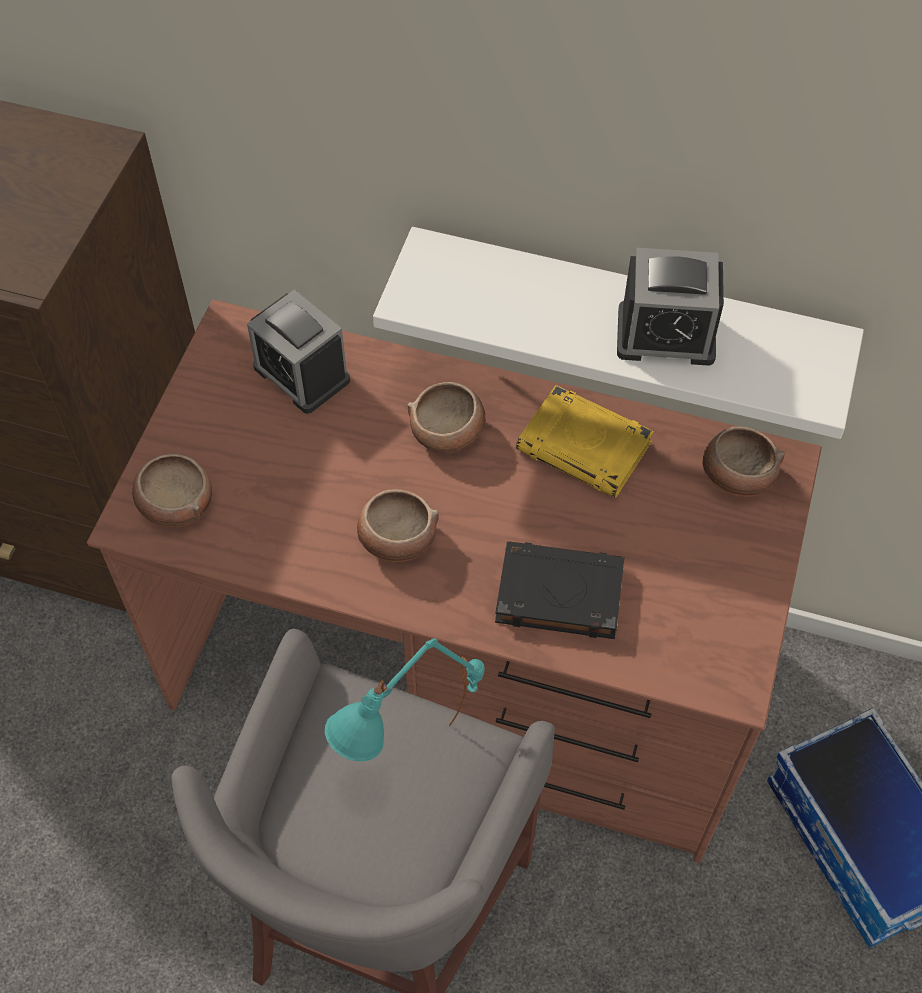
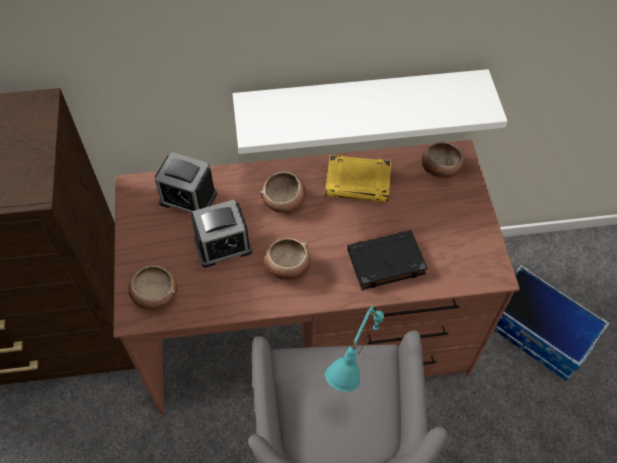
camera: 25 degrees left, 0 degrees up
(666, 335) = (396, 104): alarm clock -> alarm clock (223, 245)

